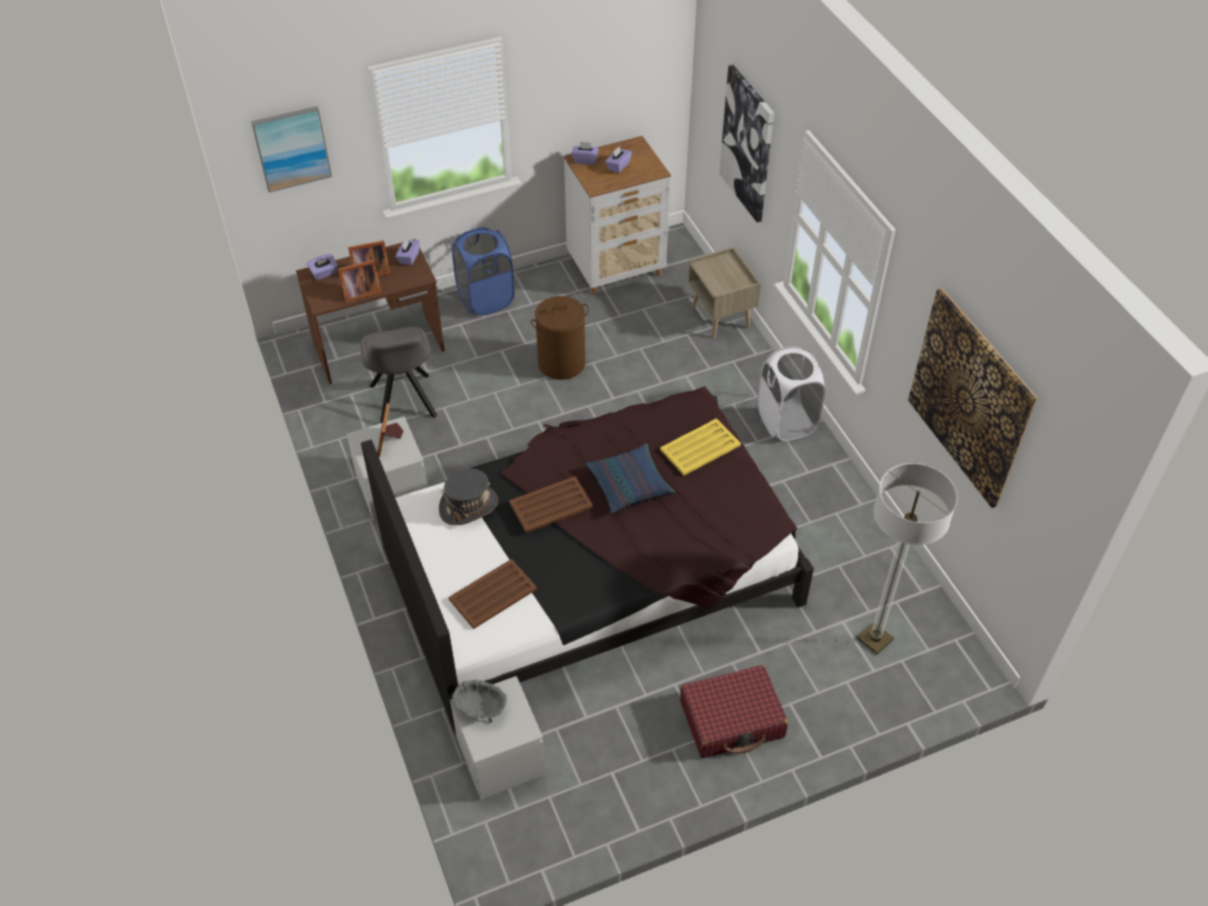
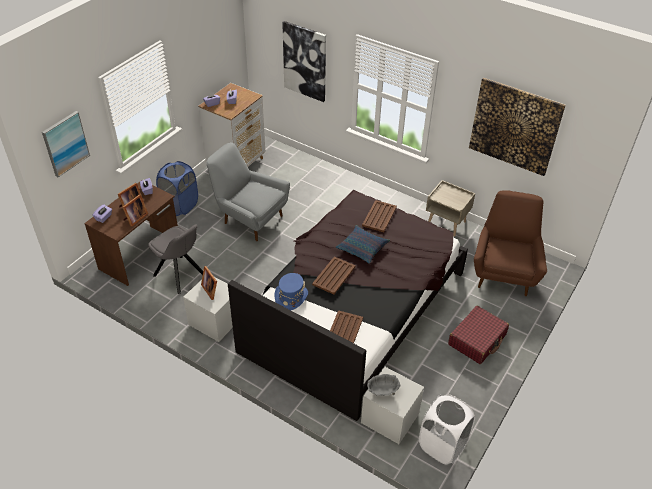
camera: 35 degrees left, 5 degrees down
(468, 506) = (291, 297): grey hat -> blue hat
(562, 363) = (249, 219): brown laundry basket -> grey armchair
(699, 448) = (379, 216): yellow tray -> brown tray
(721, 317) = (310, 165): beige nightstand -> beige nightstand (447, 223)
(786, 421) = (382, 198): white laundry basket -> white laundry basket (442, 445)
(875, 639) = (503, 273): floor lamp -> brown armchair

